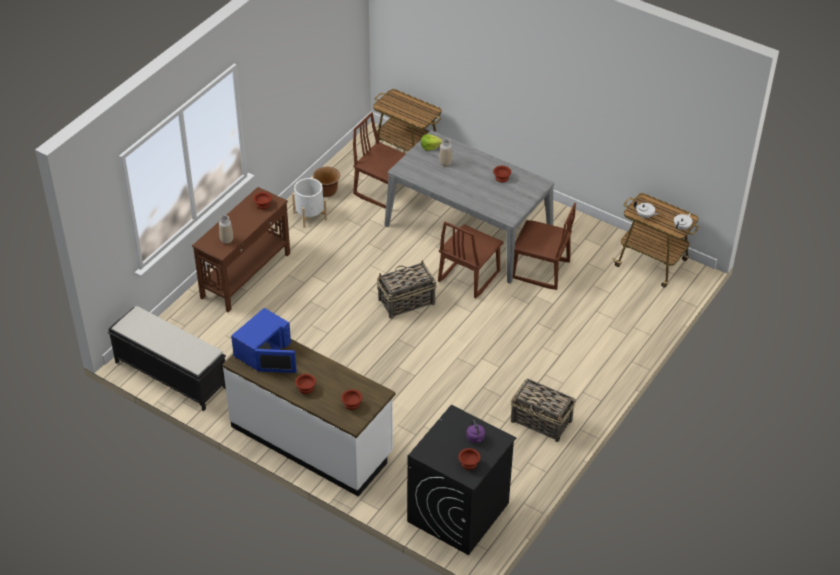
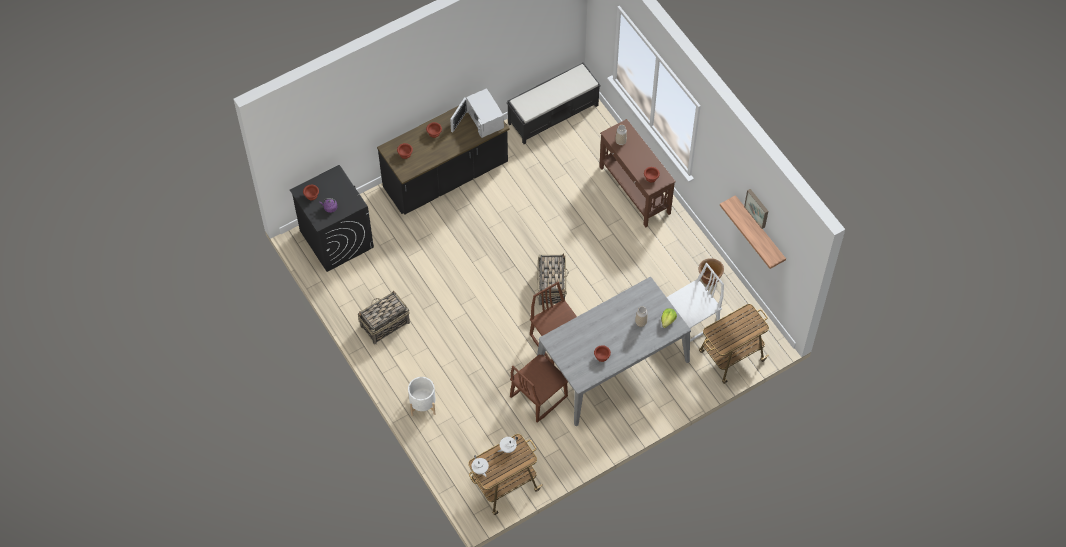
camera: 115 degrees right, 15 degrees up
(263, 351) = (482, 119): blue microwave -> white microwave
(310, 216) = (684, 256): white planter -> white planter (423, 404)
(312, 440) = (446, 177): white counter -> black counter
(313, 43) = (757, 208): none -> picture
(320, 67) = (759, 231): none -> shelf
(384, 191) = (691, 321): brown chair -> white chair

